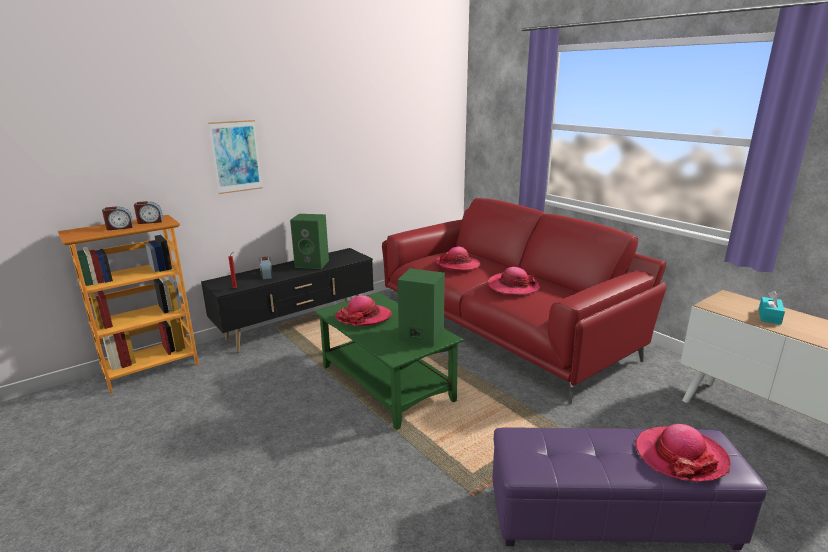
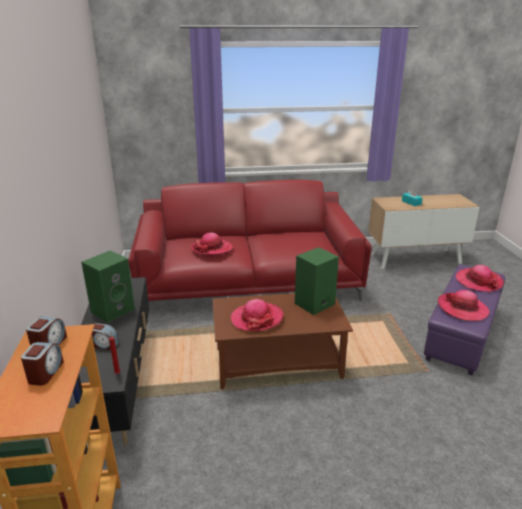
camera: 60 degrees left, 5 degrees up
(236, 156) = (38, 217): picture -> none
(387, 384) = (278, 362): green coffee table -> brown coffee table
(513, 286) = (278, 245): hat -> hat (462, 308)

